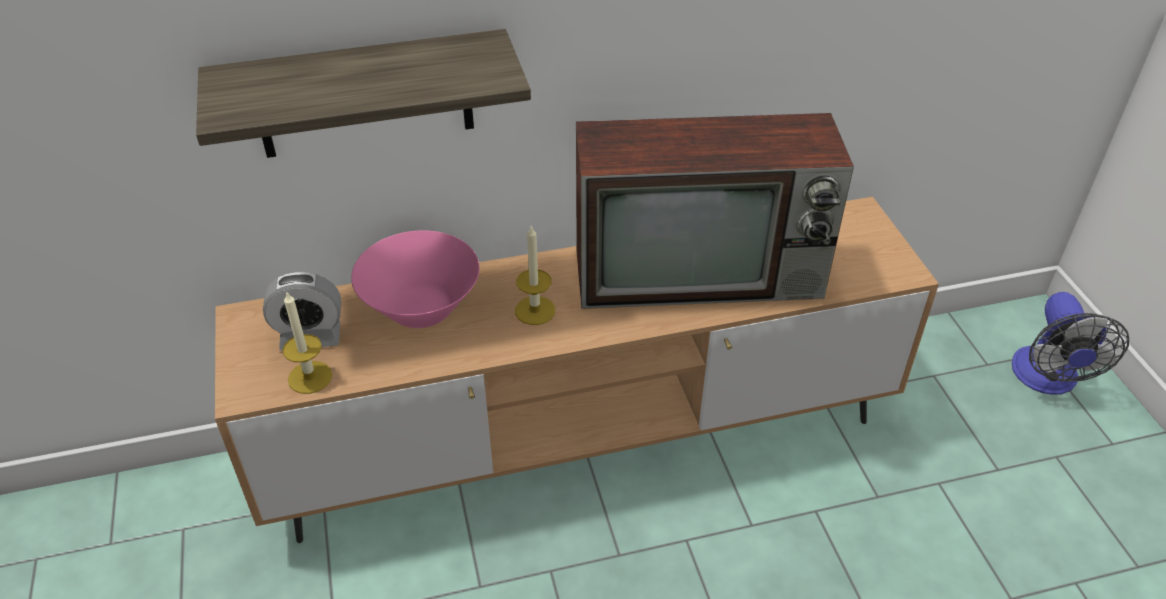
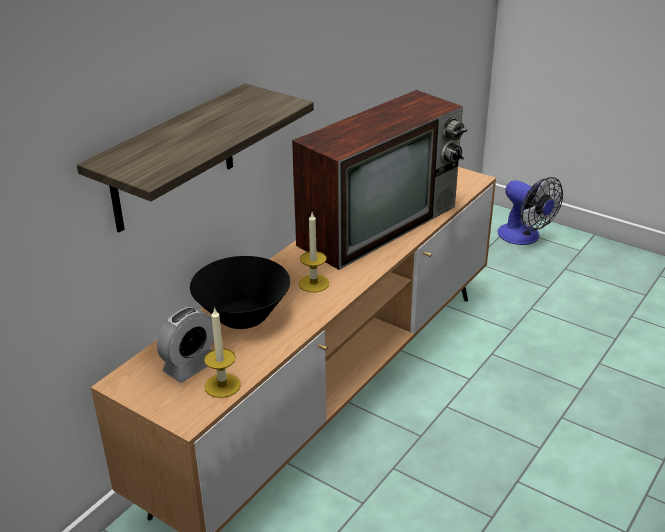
camera: 40 degrees left, 10 degrees down
(421, 309) = (242, 316): pink bowl -> black bowl

